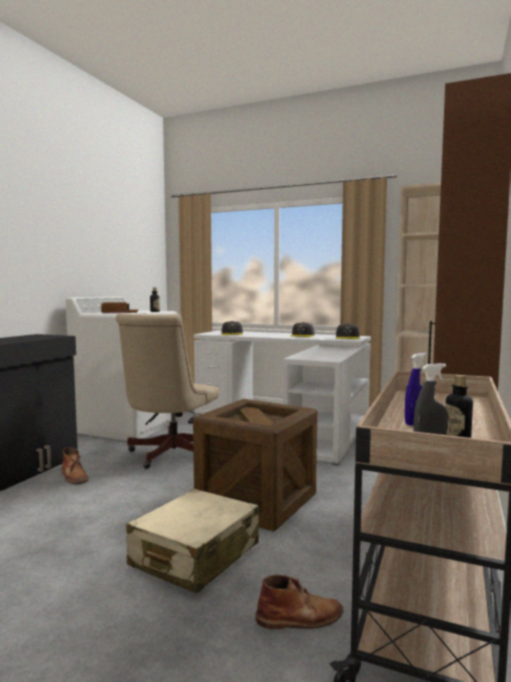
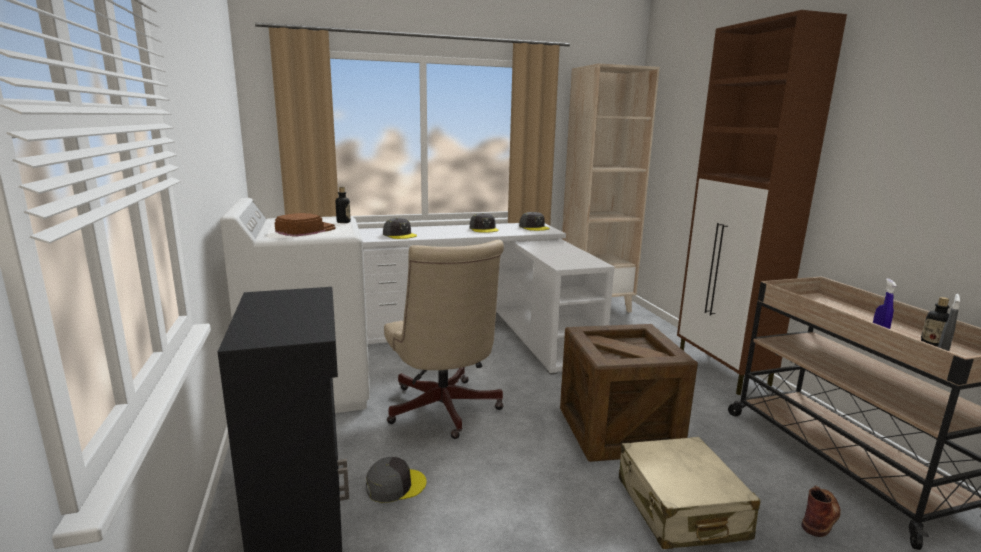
camera: 40 degrees left, 10 degrees up
(74, 476) = (395, 485): brown boot -> grey cap

